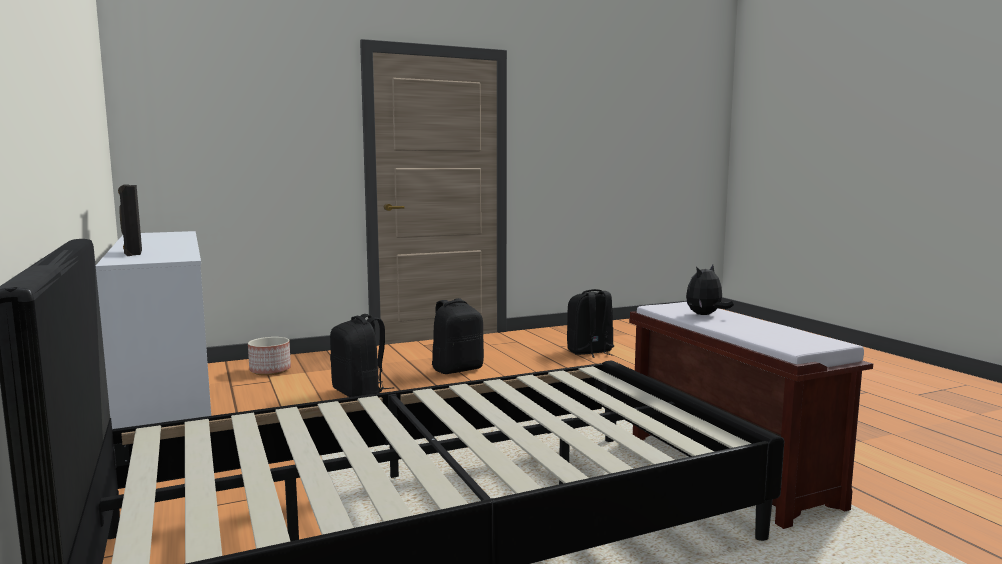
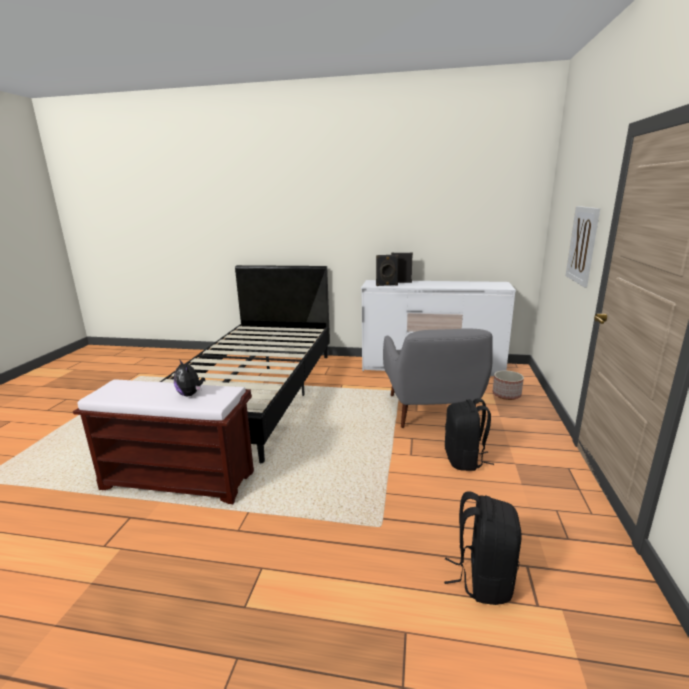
camera: 125 degrees right, 10 degrees up
(174, 254) = (387, 285): none -> black speaker
(296, 151) = (582, 245): none -> picture
(360, 393) = (431, 411): black backpack -> grey armchair
(705, 315) = (190, 394): plush toy -> plush toy turned 150 degrees clockwise

